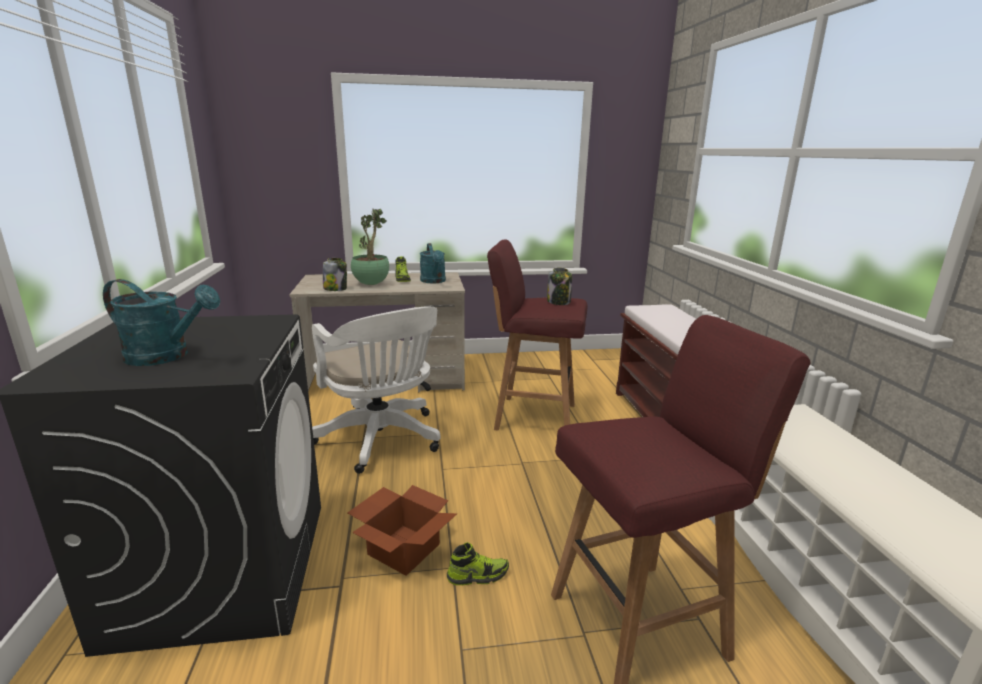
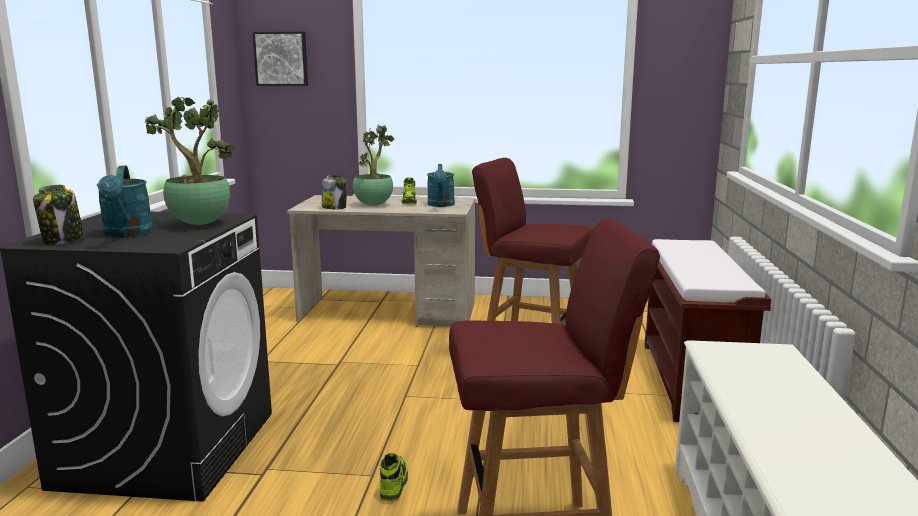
camera: 15 degrees right, 5 degrees down
(167, 356) = (127, 234): turquoise watering can -> turquoise watering can turned 45 degrees clockwise
(244, 334) = (198, 224): none -> potted plant
(260, 141) = (281, 59): none -> picture
(382, 440) = (357, 365): white office chair -> none
(403, 548) = (333, 454): cardboard box -> none
(477, 575) = (393, 485): shoe -> shoe turned 90 degrees counterclockwise
(559, 302) = (556, 227): jar -> jar (63, 240)

